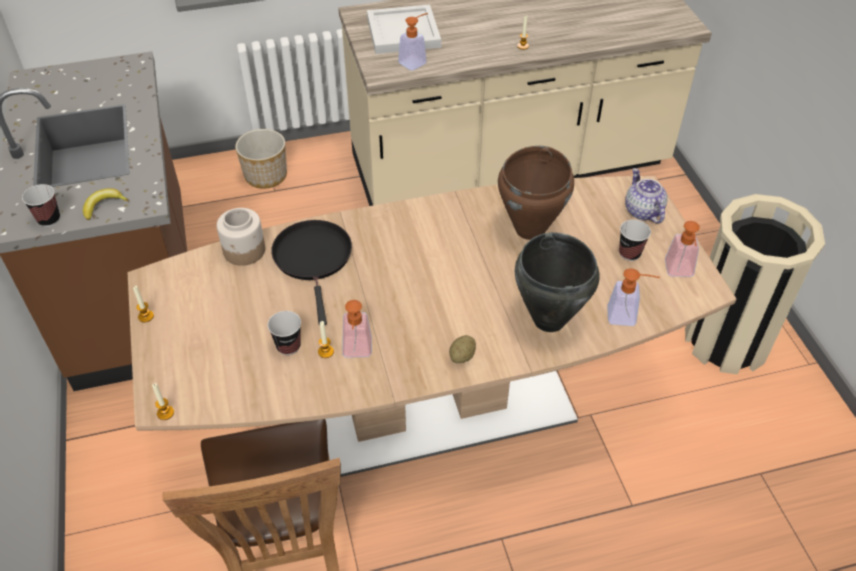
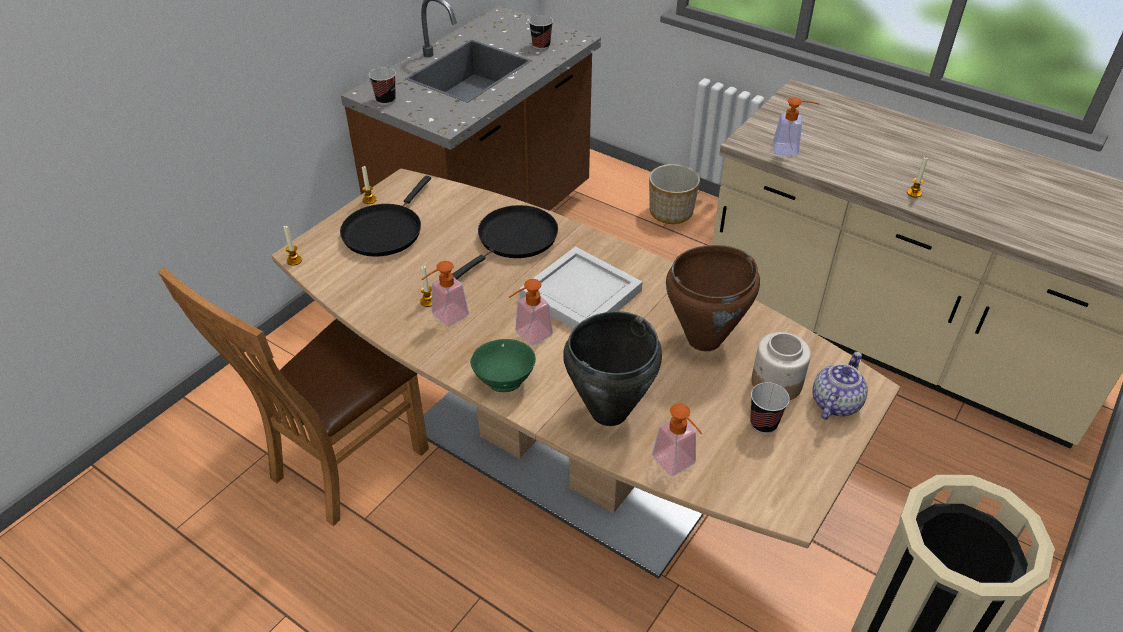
camera: 50 degrees right, 5 degrees down
(104, 206) = (424, 111): banana -> none
(202, 329) = (385, 231): none -> black frying pan
(244, 251) = (481, 204): jar -> jar (776, 383)
(288, 346) = (413, 280): cup -> cup (541, 45)
(404, 32) = (817, 124): white tray -> white tray (583, 294)
(462, 356) = (505, 380): potato -> green bowl
(679, 272) = (786, 475): soap dispenser -> soap dispenser (528, 336)

